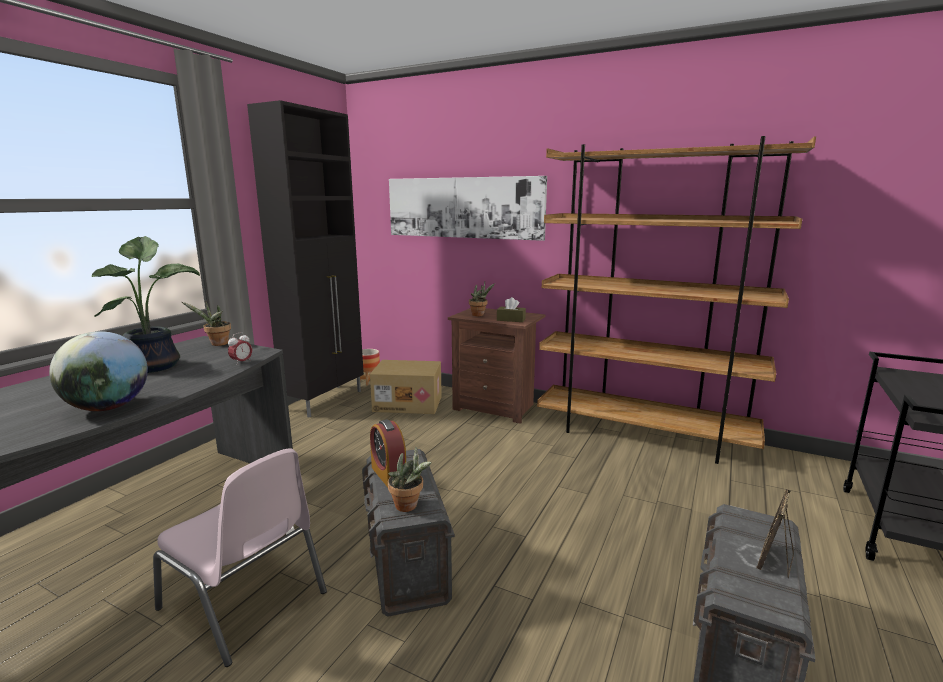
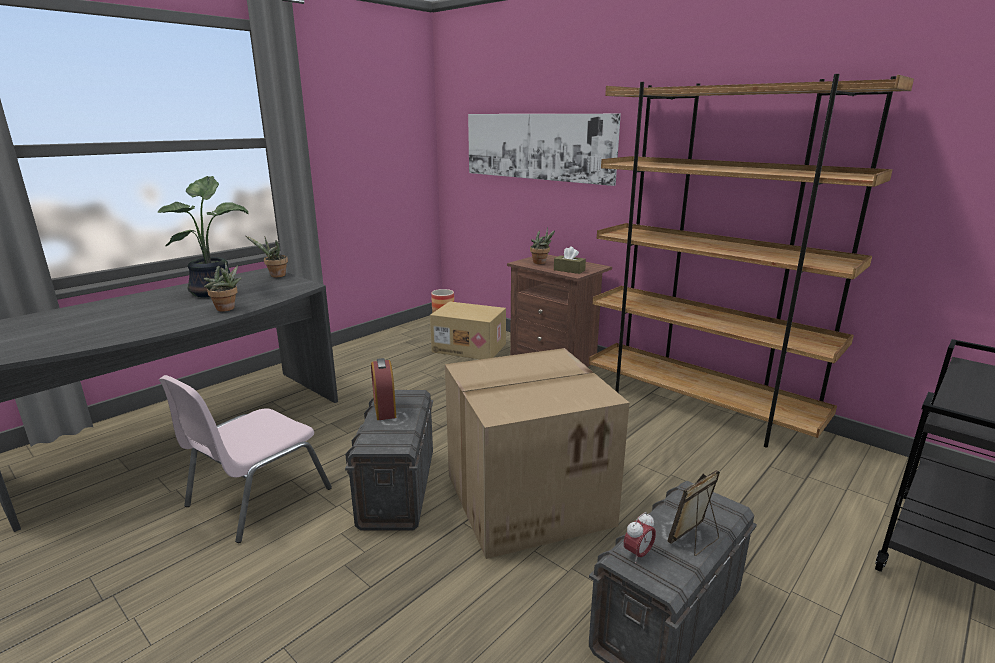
camera: 15 degrees right, 5 degrees up
(108, 408) = (160, 324): globe -> none
(241, 362) = (283, 294): alarm clock -> alarm clock (638, 554)
(245, 601) = (256, 498): pink chair -> pink chair turned 75 degrees clockwise
(326, 400) = (394, 337): black cabinet -> none
(409, 506) = (385, 438): potted plant -> potted plant (227, 309)
(544, 546) = (529, 497): none -> cardboard box

